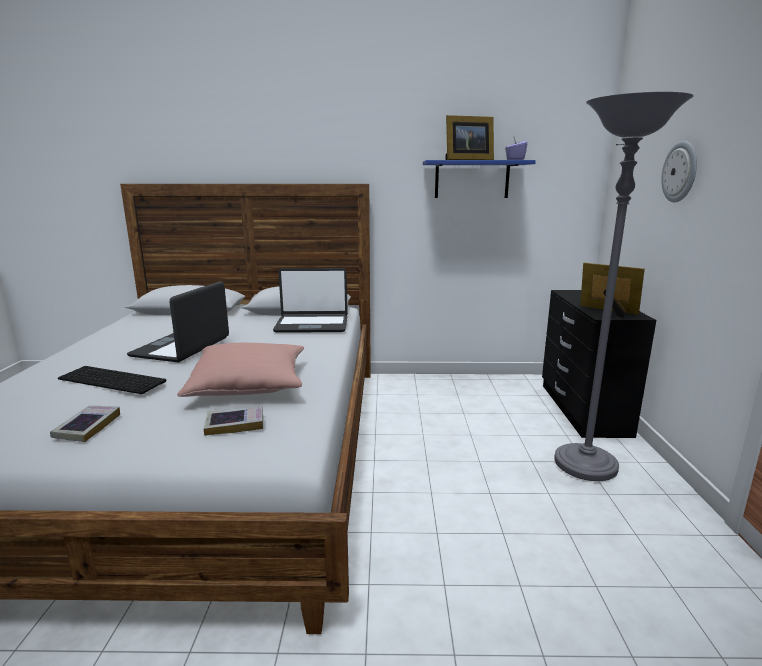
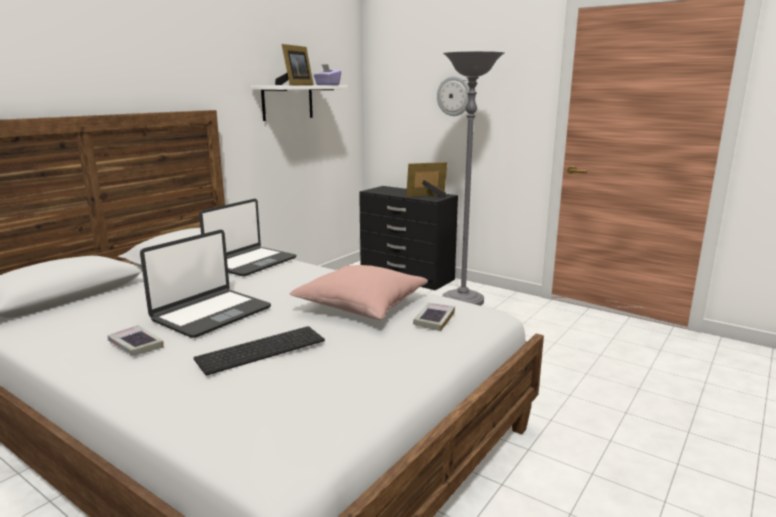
camera: 55 degrees left, 0 degrees up
(87, 427) = (364, 370): book -> book (135, 345)
(182, 347) = (211, 314): laptop -> laptop turned 105 degrees counterclockwise
(472, 179) = (287, 102): blue shelf -> white shelf

